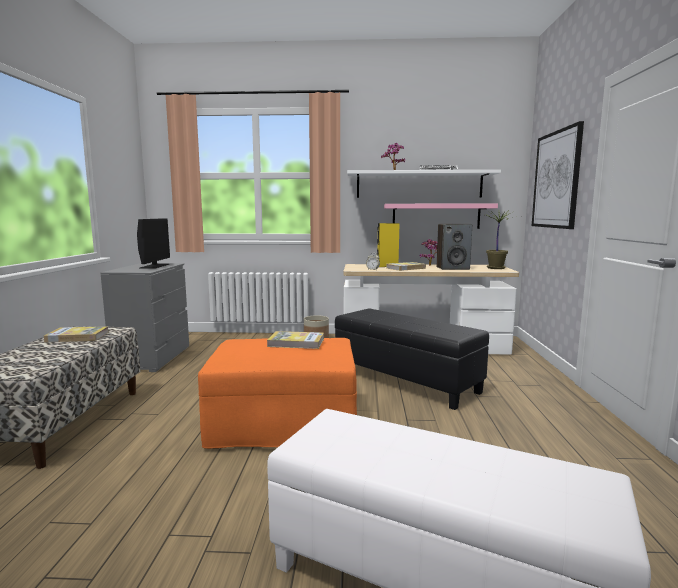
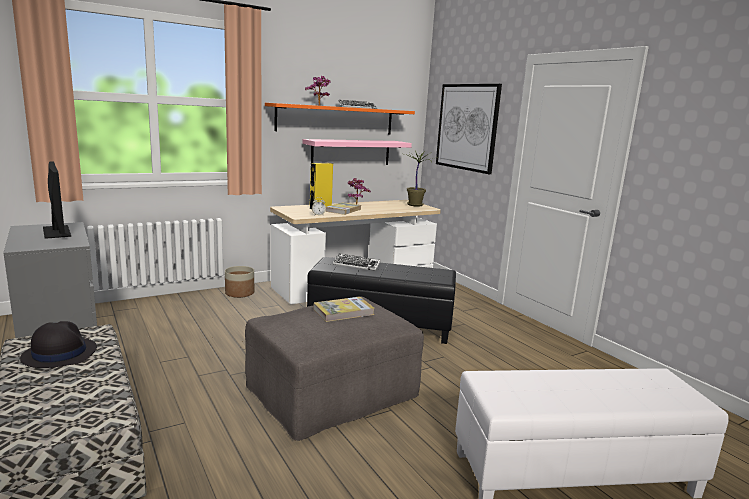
camera: 35 degrees left, 5 degrees up
(77, 337) = (59, 353): book -> black hat
(285, 423) = (332, 393): orange ottoman -> grey ottoman
(385, 316) = (356, 265): none -> keyboard
(419, 185) = (336, 119): white shelf -> orange shelf
(453, 268) = (382, 207): speaker -> none

